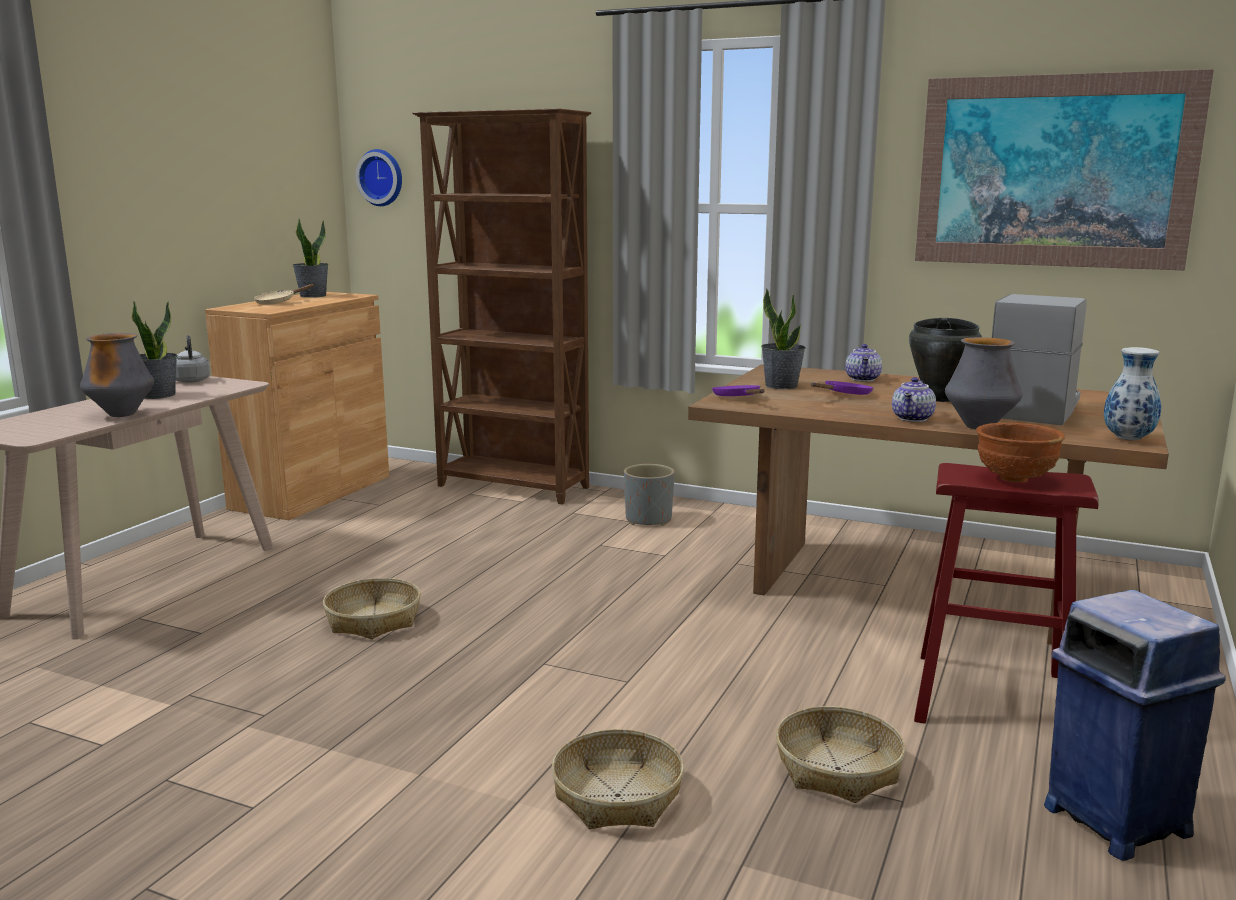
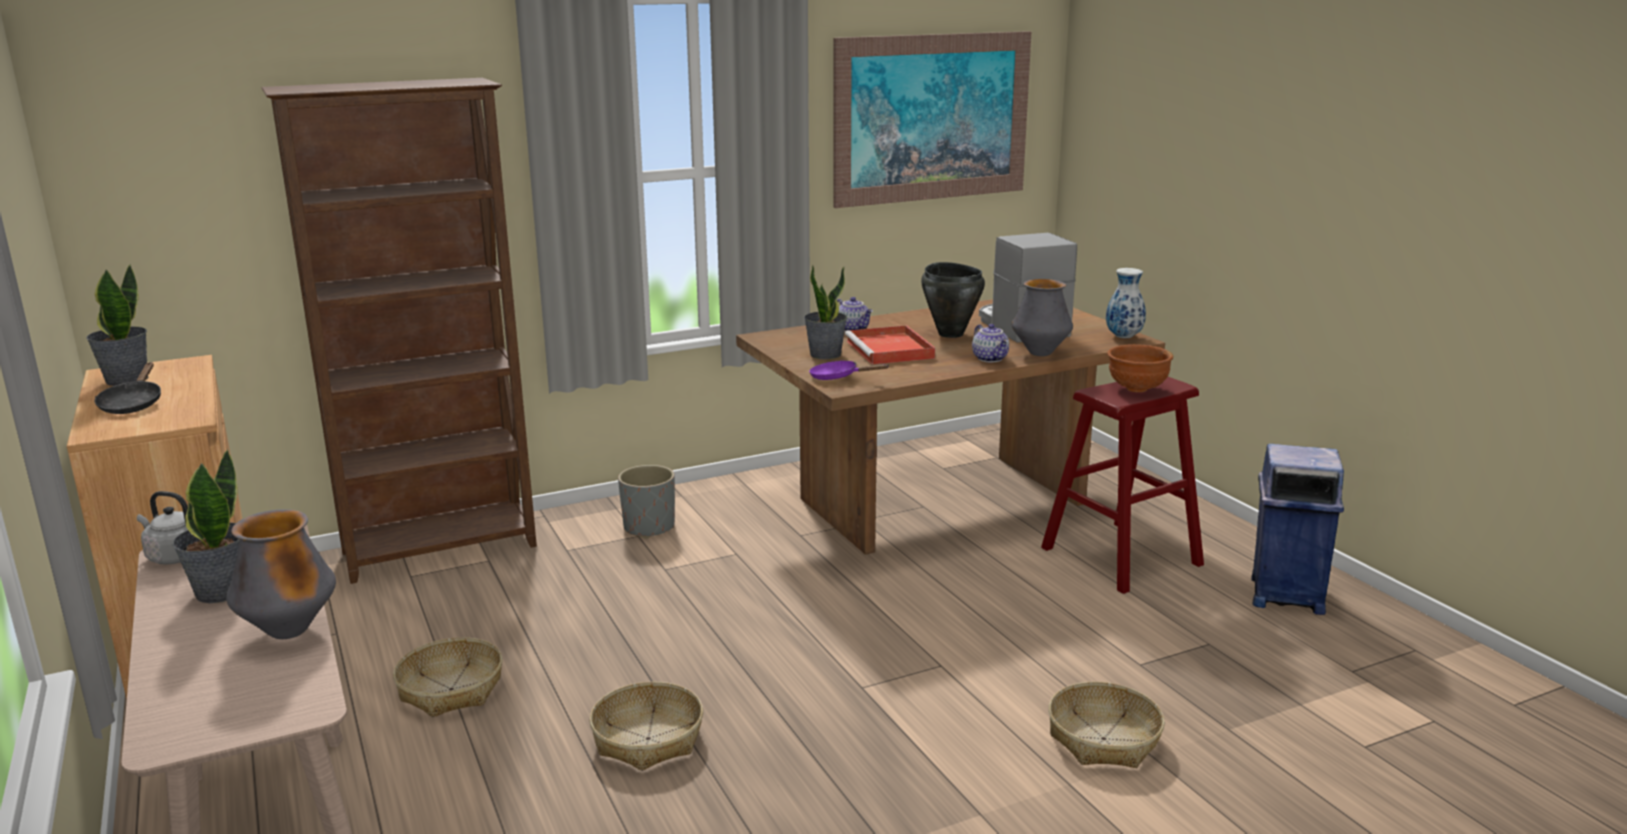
camera: 50 degrees left, 5 degrees up
(278, 302) = (133, 404): beige frying pan -> black frying pan
(382, 177) = (128, 181): wall clock -> none
(838, 769) = (1152, 645): basket -> basket (451, 689)
(844, 395) = (891, 350): purple frying pan -> red tray

